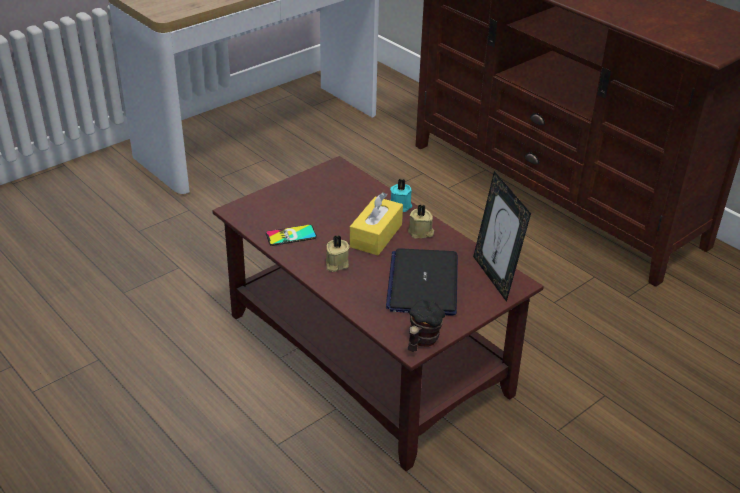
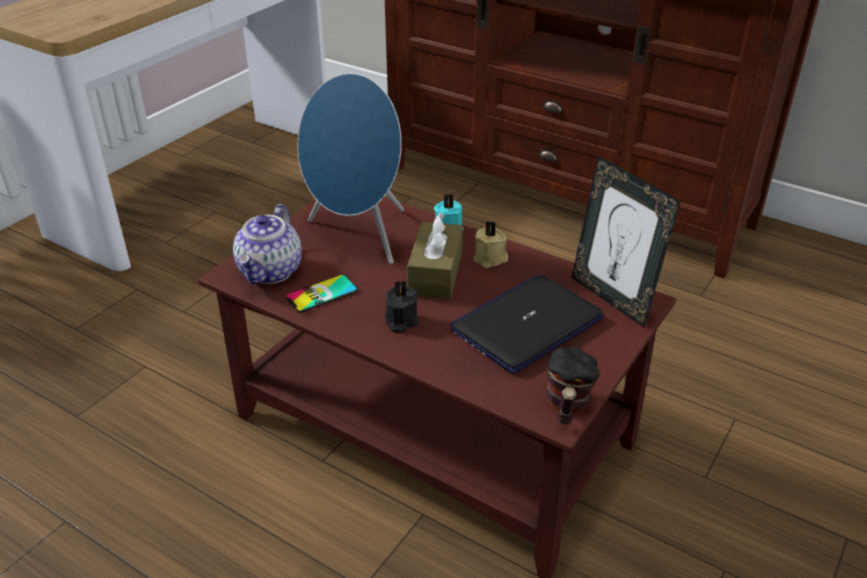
camera: 15 degrees left, 0 degrees up
(263, 213) = (271, 271): none -> teapot
(334, 199) = (359, 236): none -> blue speaker
(336, 264) = (400, 321): beige candle -> black candle
(376, 236) = (435, 273): yellow tissue box -> brown tissue box
(423, 283) = (527, 324): laptop -> laptop turned 60 degrees clockwise

